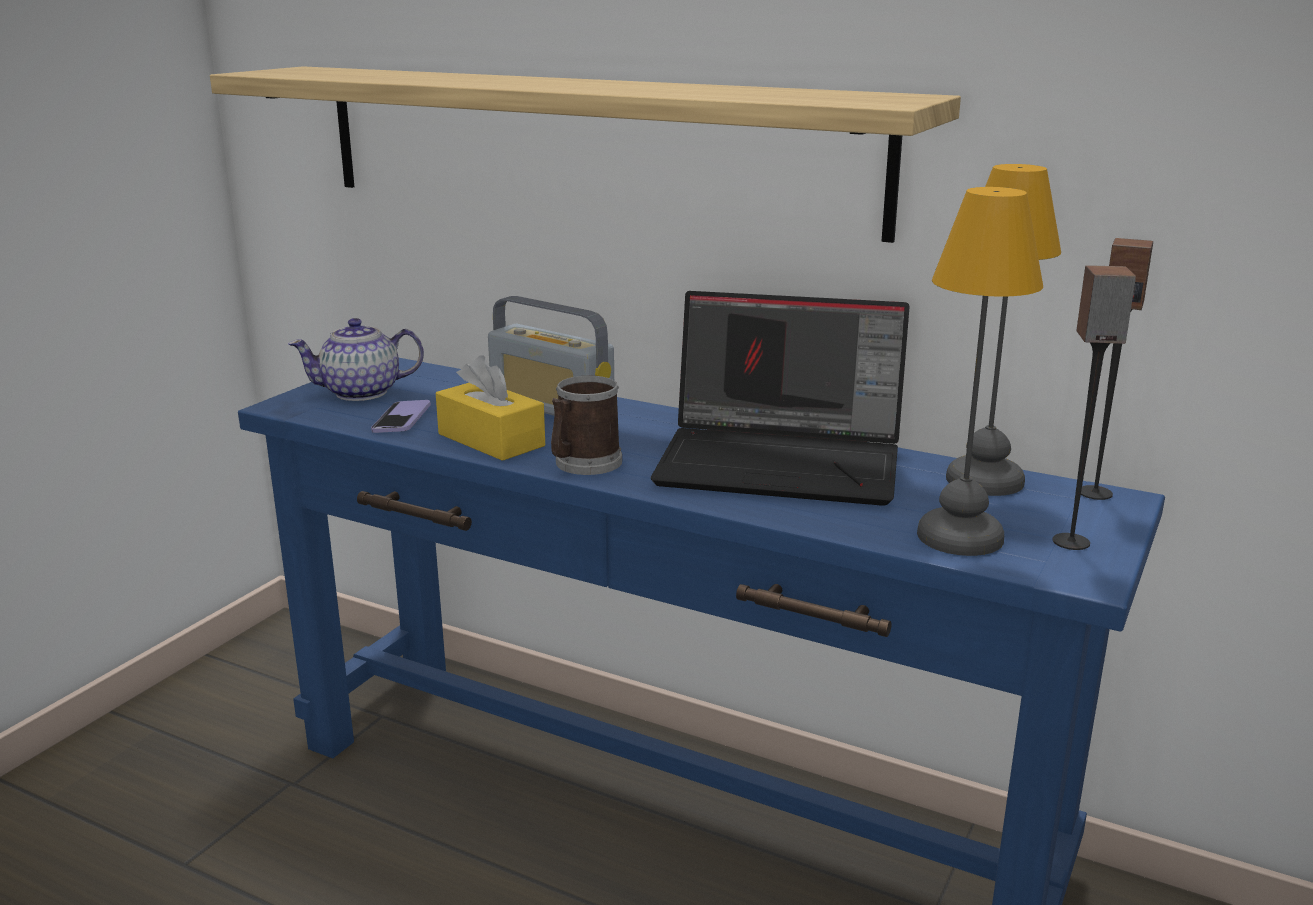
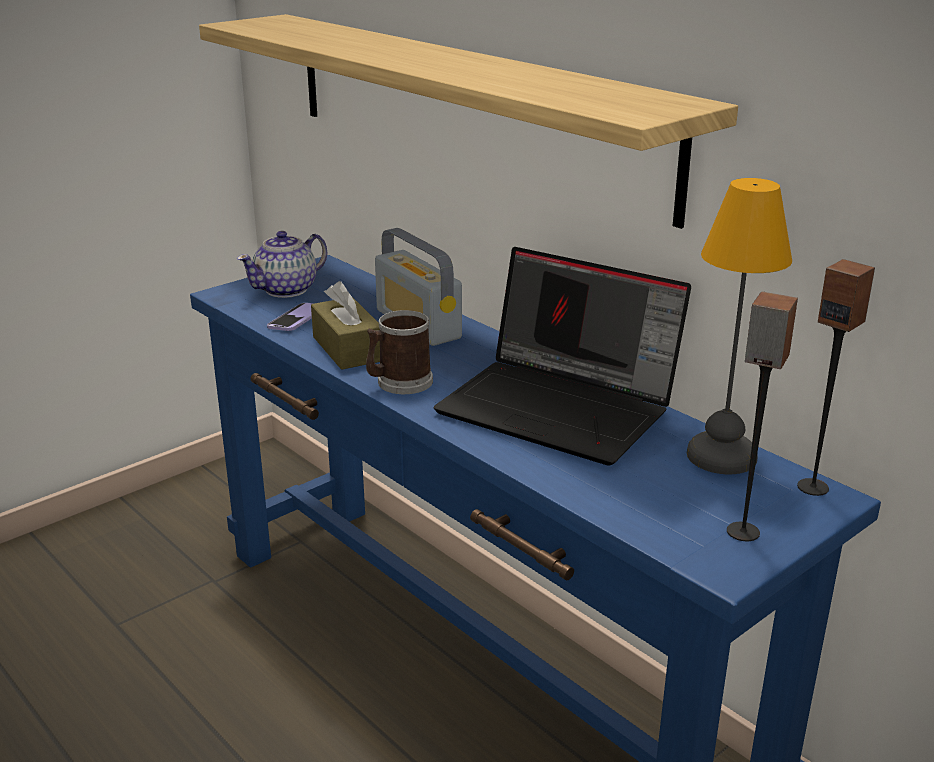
camera: 20 degrees right, 5 degrees up
(362, 392) = (287, 289): teapot -> teapot turned 45 degrees counterclockwise
(491, 440) = (347, 349): yellow tissue box -> brown tissue box
(961, 537) = (648, 508): table lamp -> none

